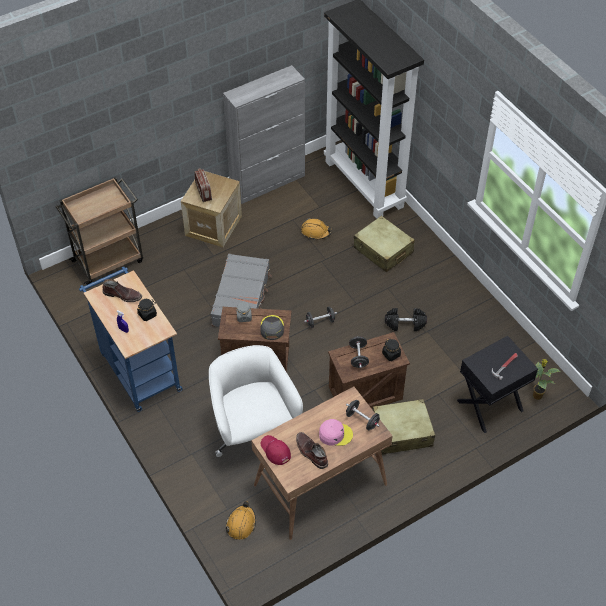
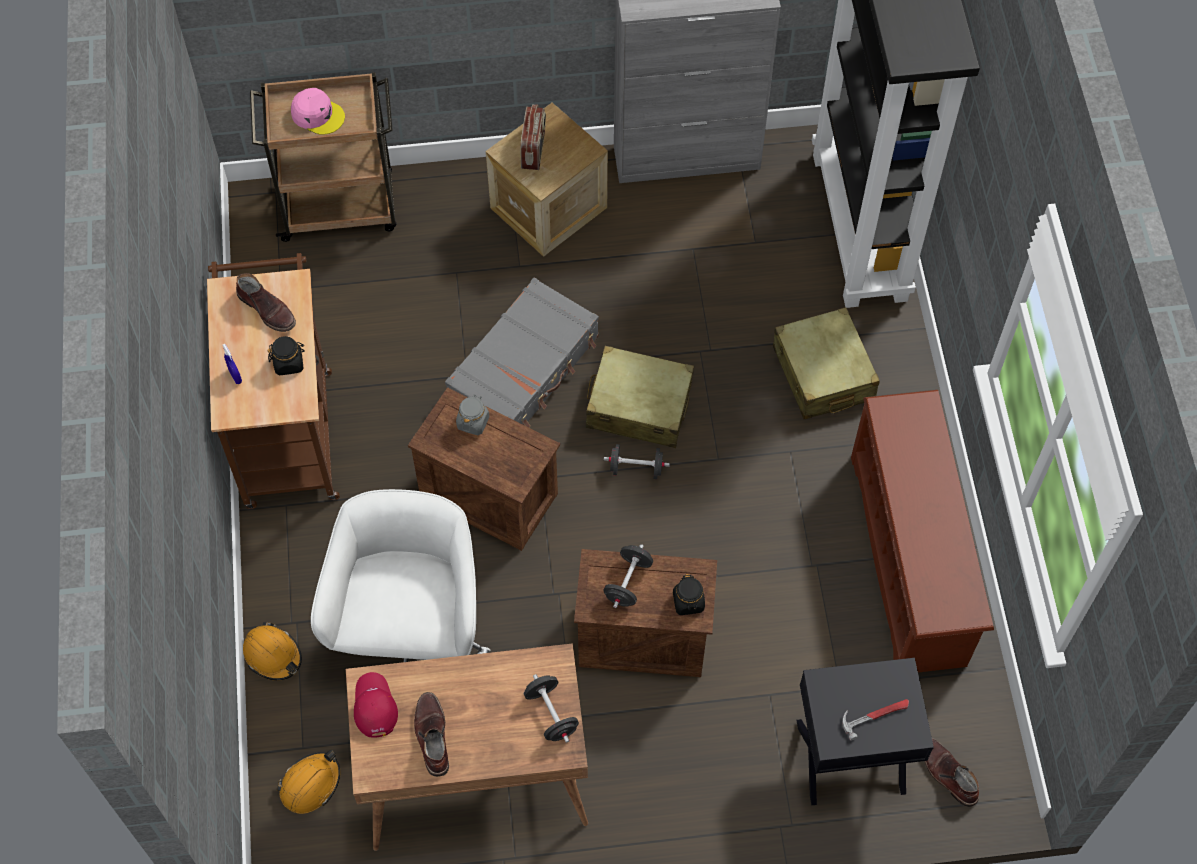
camera: 25 degrees right, 10 degrees up
(138, 368) = (287, 429): blue cart -> brown cart
(272, 328) = (508, 463): grey cap -> none
(316, 232) = (721, 289): orange hard hat -> orange hard hat (273, 655)
(335, 434) = (490, 720): pink cap -> pink cap (318, 115)
(401, 432) = (665, 738): beige suitcase -> beige suitcase (638, 406)
(405, 324) = (783, 535): black dumbbell -> none
(468, 313) = (910, 561): none -> brown shoe rack
(537, 395) = (947, 774): potted plant -> brown boot

